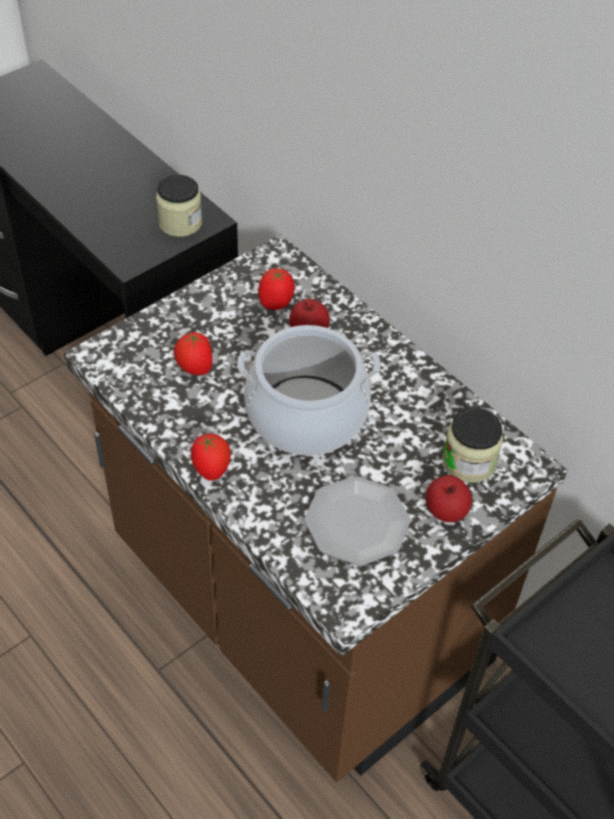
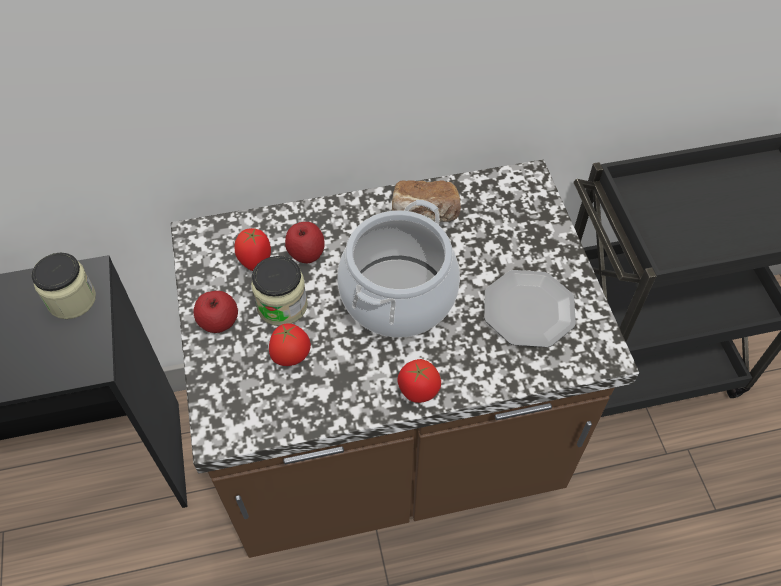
camera: 60 degrees left, 5 degrees up
(416, 399) = (425, 214): none -> bread
(446, 511) = (545, 247): apple -> apple (219, 322)
(468, 462) = (506, 211): jar -> jar (282, 305)

